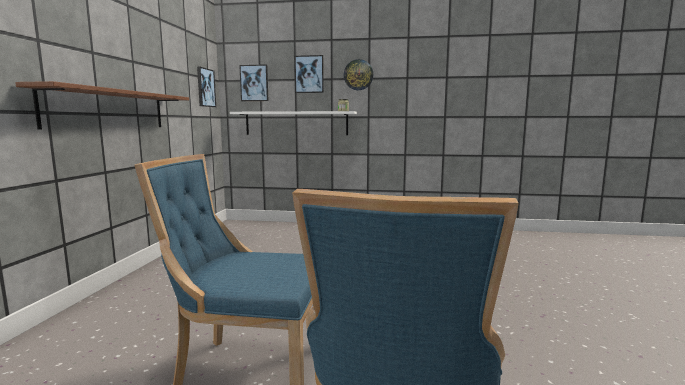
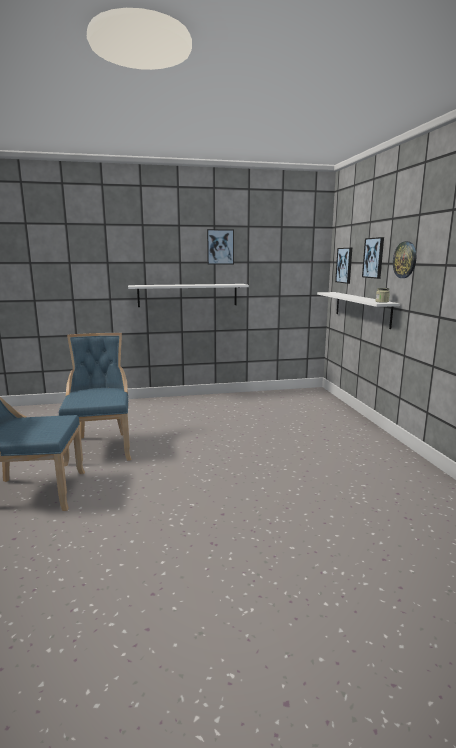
camera: 70 degrees right, 5 degrees up
(109, 109) = (188, 295): brown shelf -> white shelf
(205, 87) = (304, 270): picture -> picture (220, 247)

